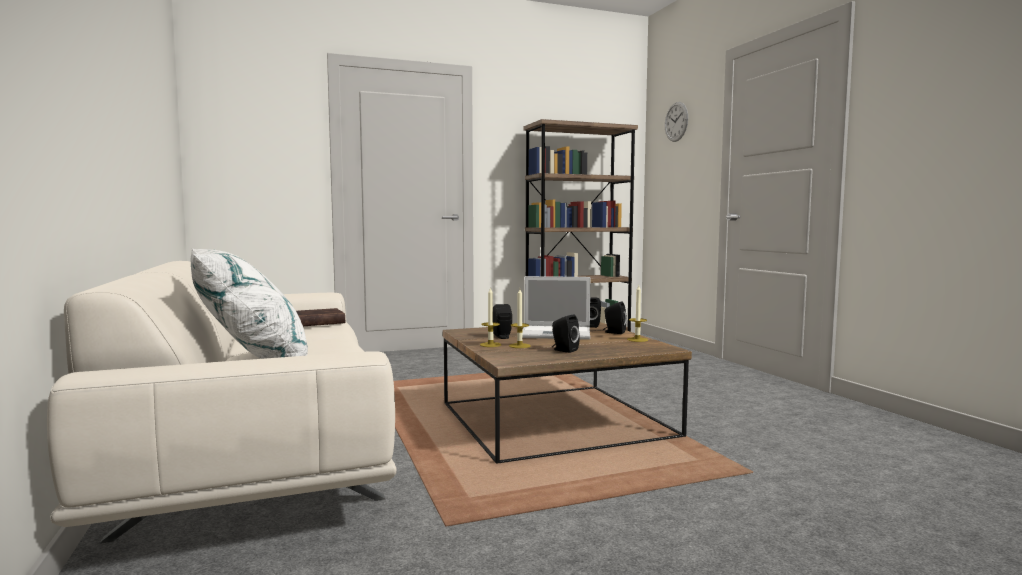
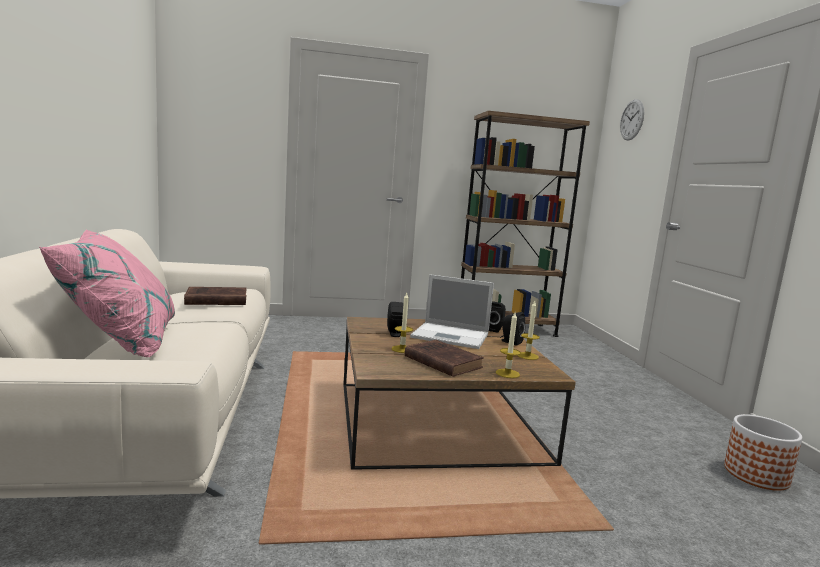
camera: 10 degrees right, 5 degrees up
(249, 359) = (120, 342): white pillow -> pink pillow
(490, 345) = (375, 344): candle -> candle (507, 373)
(563, 350) = (441, 361): black speaker -> brown book
(850, 422) = (755, 474): none -> planter

